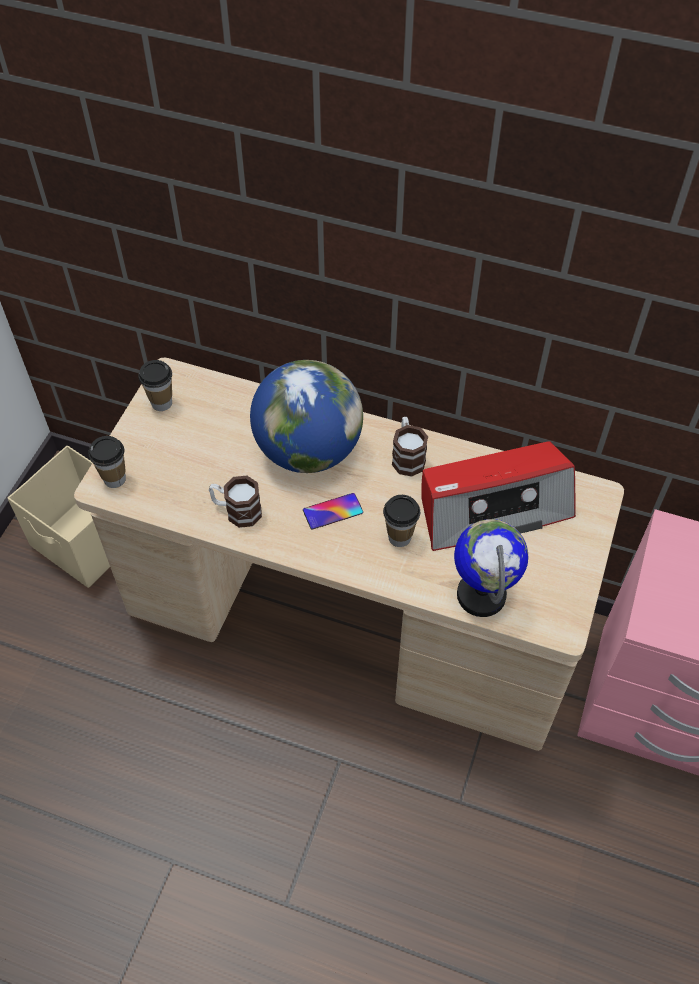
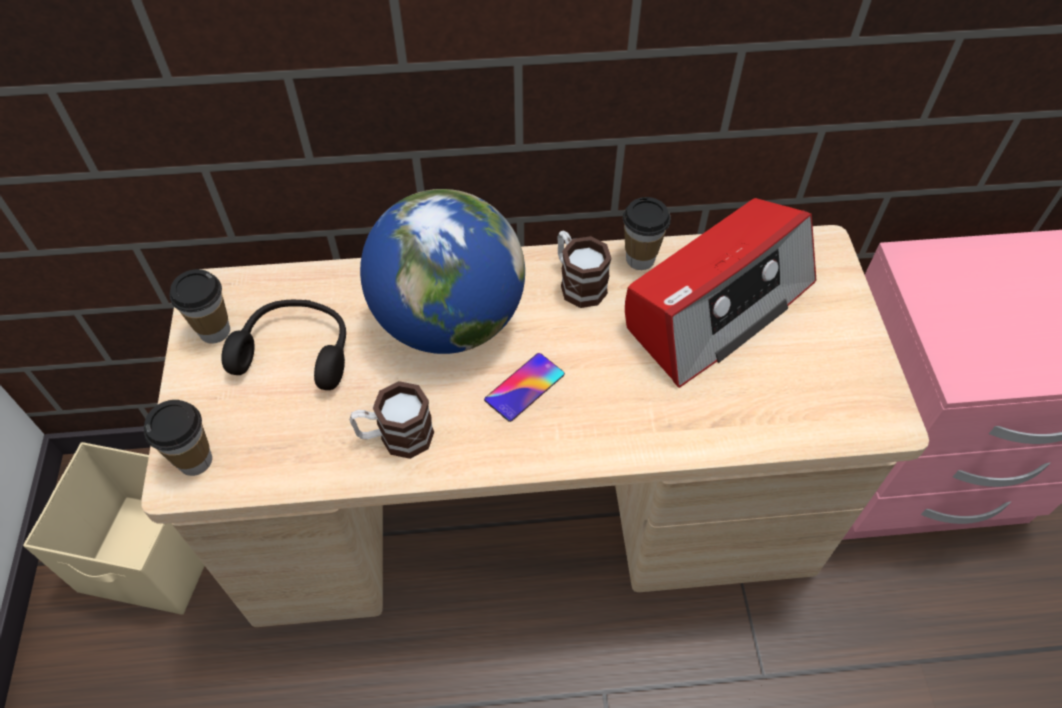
camera: 25 degrees left, 0 degrees up
(204, 434) = (297, 351): none -> black headphones
(399, 537) = (628, 387): cup -> cup (640, 259)
(481, 594) = (770, 419): globe -> none

